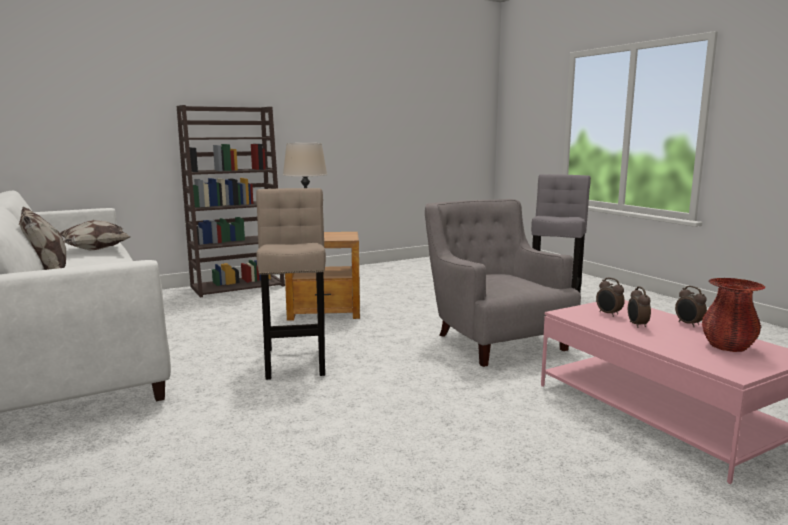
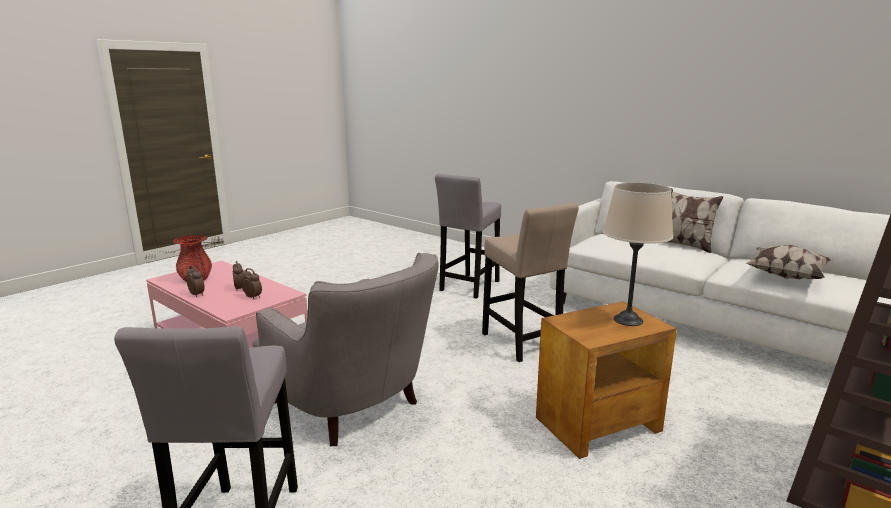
camera: 160 degrees right, 5 degrees up
(238, 462) = (468, 287): none -> grey stool

